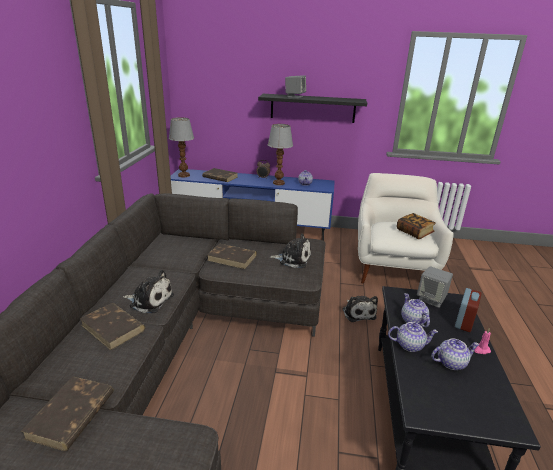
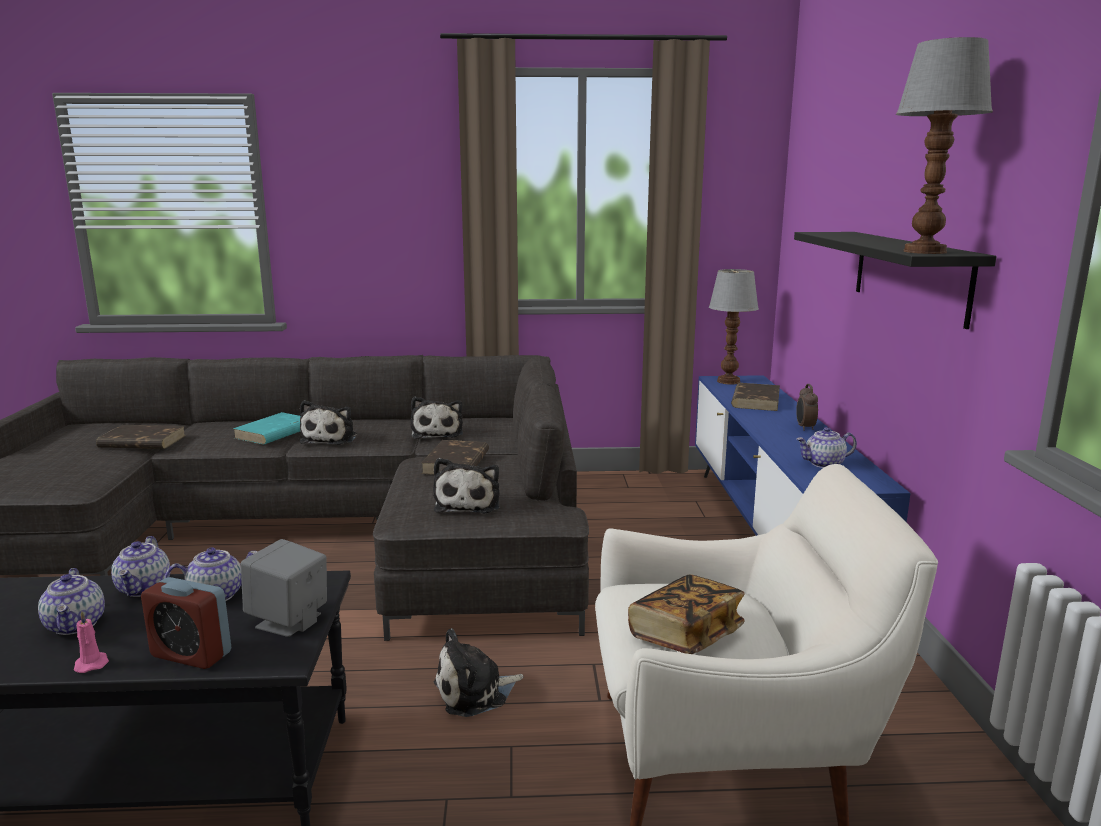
camera: 80 degrees right, 10 degrees down
(113, 328) = (274, 433): brown book -> turquoise book
(168, 260) = (437, 432): none -> plush toy
(279, 183) = (790, 442): table lamp -> table lamp (926, 252)
(295, 97) = (853, 237): grey speaker -> none

